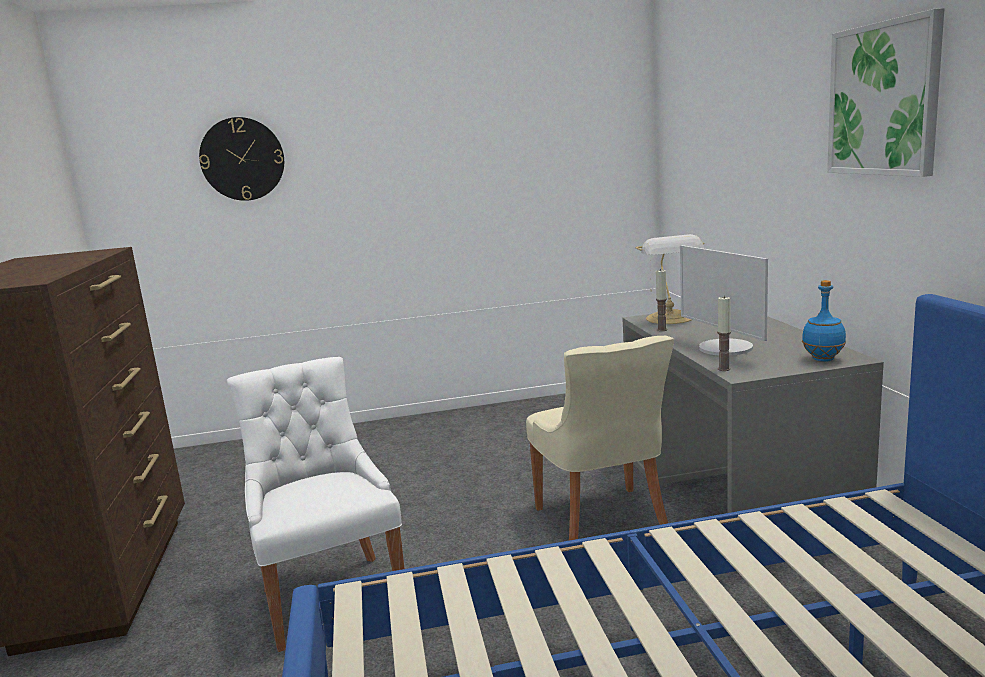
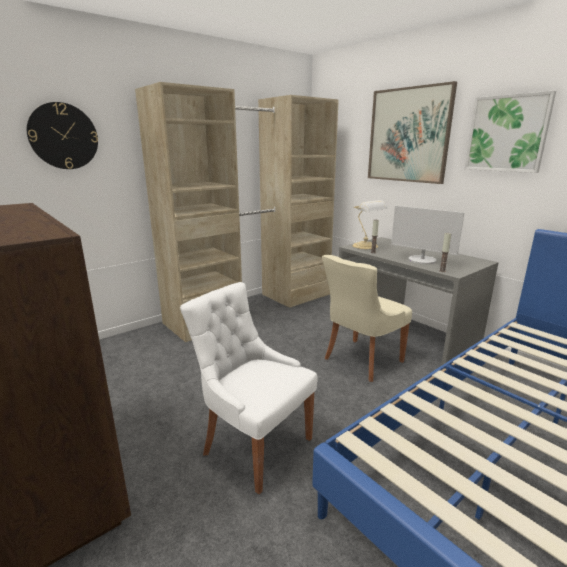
camera: 30 degrees left, 5 degrees up
(524, 415) = (254, 307): none -> beige wardrobe
(603, 522) = (361, 360): beige chair -> beige chair turned 90 degrees clockwise
(761, 111) = (408, 135): none -> picture
(823, 359) = (474, 263): blue bottle -> none

